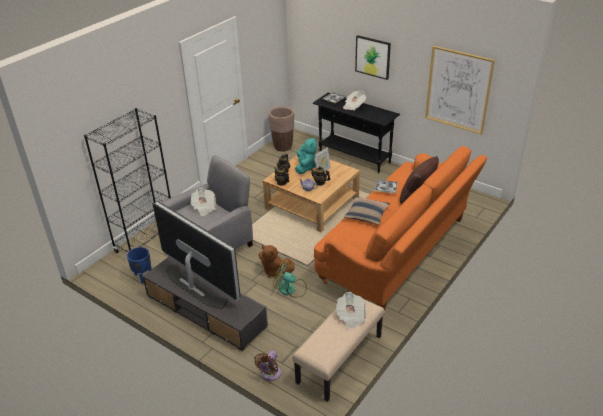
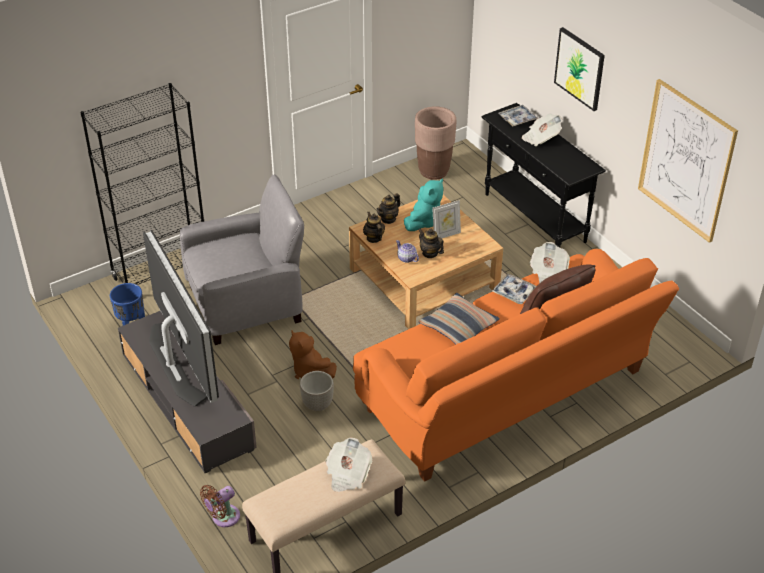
camera: 20 degrees right, 5 degrees up
(204, 207) = (239, 249): newspaper -> newspaper (548, 273)
(290, 289) = (317, 405): fan -> planter

